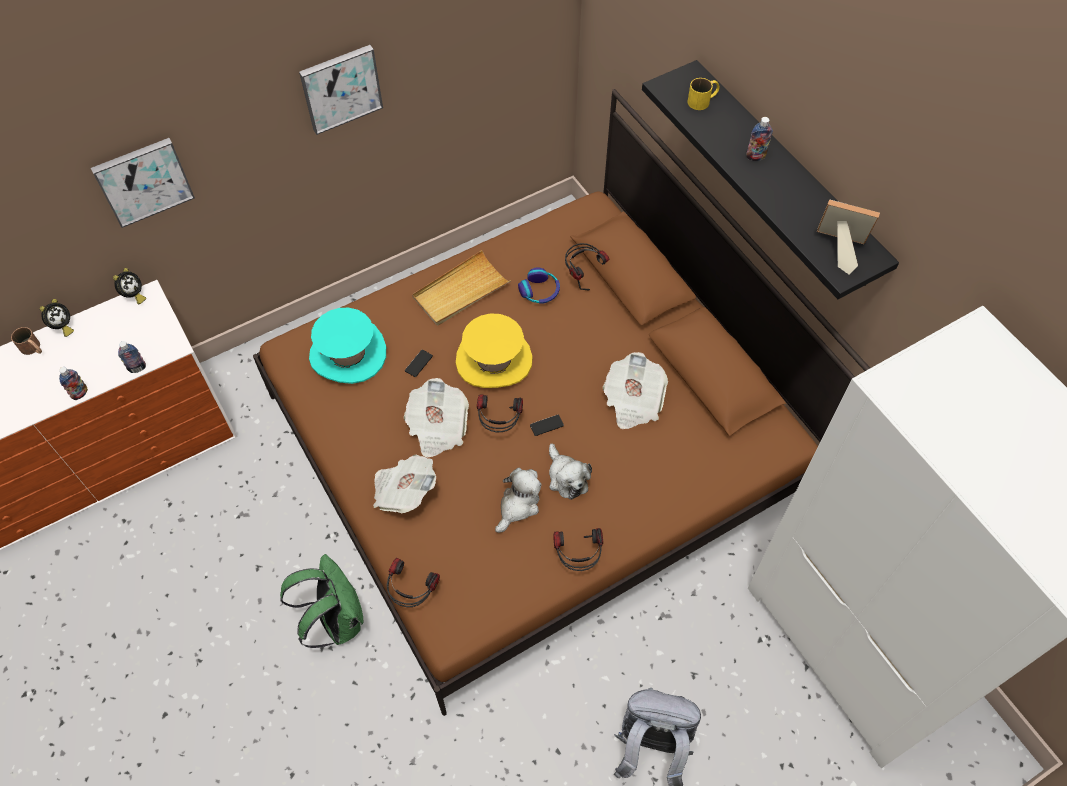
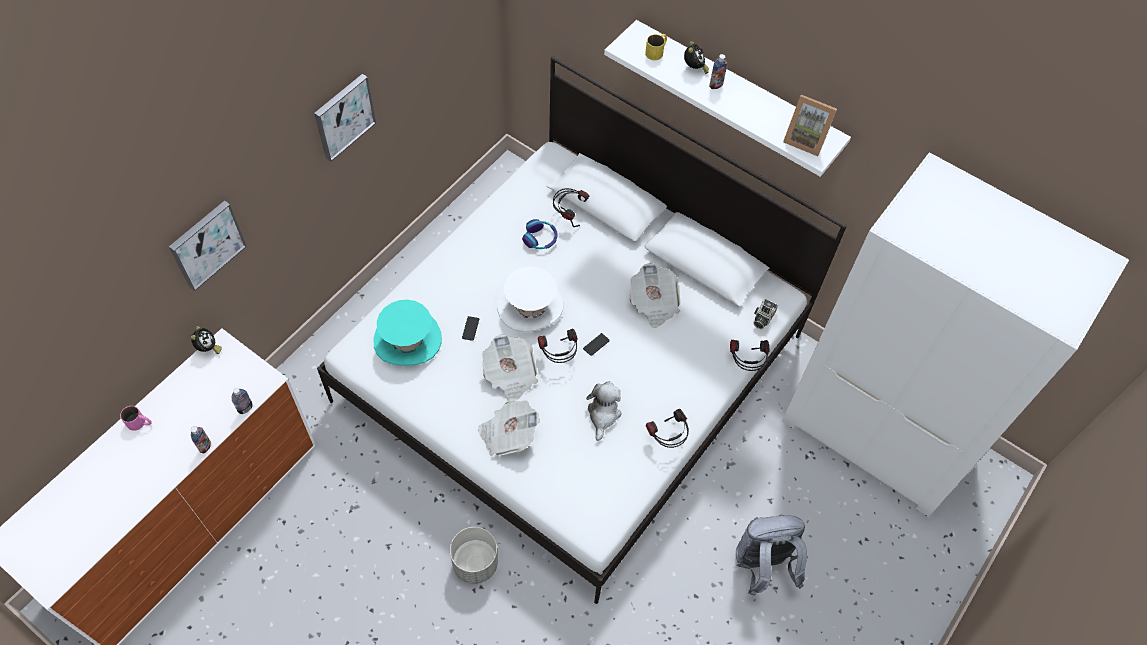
camera: 25 degrees left, 0 degrees up
(33, 349) = (140, 423): brown mug -> pink mug
(62, 327) = (156, 395): alarm clock -> alarm clock (694, 68)
(336, 620) = (475, 563): green backpack -> grey planter
(412, 593) = (553, 511): headphones -> headphones (746, 364)
(460, 291) = (475, 258): beige tray -> none
(494, 360) = (530, 306): yellow hat -> white hat
(534, 446) = (571, 368): brown bed -> white bed
(566, 477) = (630, 380): plush toy -> none
(753, 459) = (762, 318): none -> camera
(785, 174) = (736, 92): black shelf -> white shelf
(837, 249) = (805, 139): picture frame -> picture frame turned 150 degrees counterclockwise

